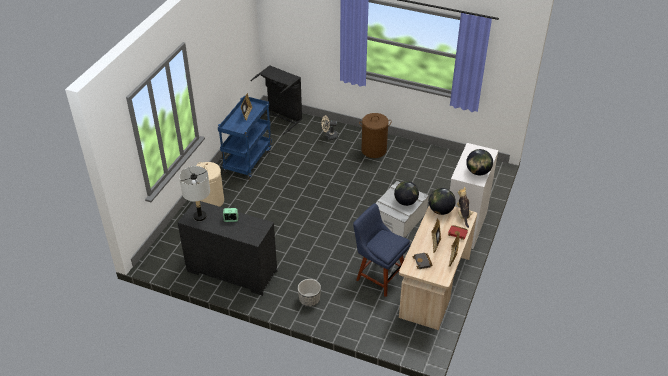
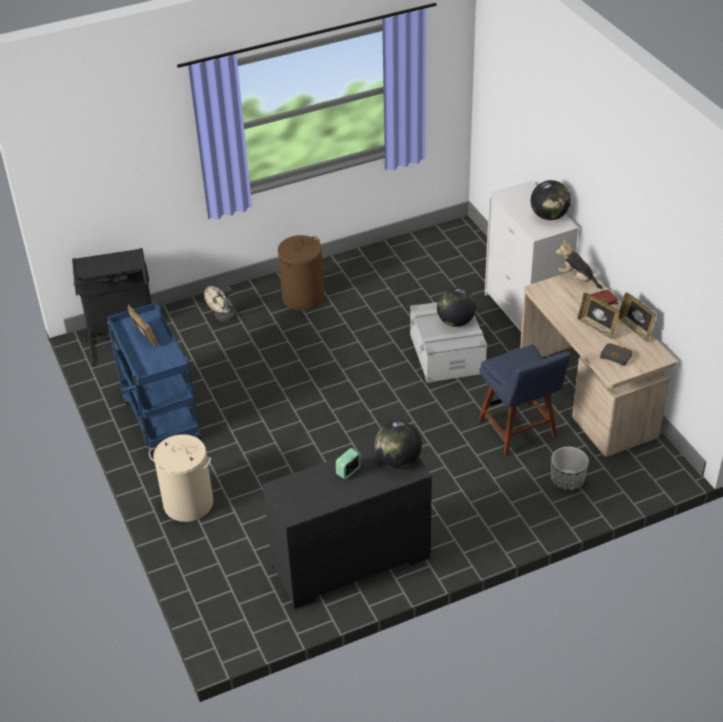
camera: 45 degrees left, 0 degrees up
(200, 216) = (303, 498): grey table lamp -> none
(309, 300) = (488, 518): planter -> planter (567, 481)
(379, 275) = (519, 431): blue chair -> blue chair turned 105 degrees counterclockwise
(440, 210) = (550, 290): globe -> globe (398, 460)

